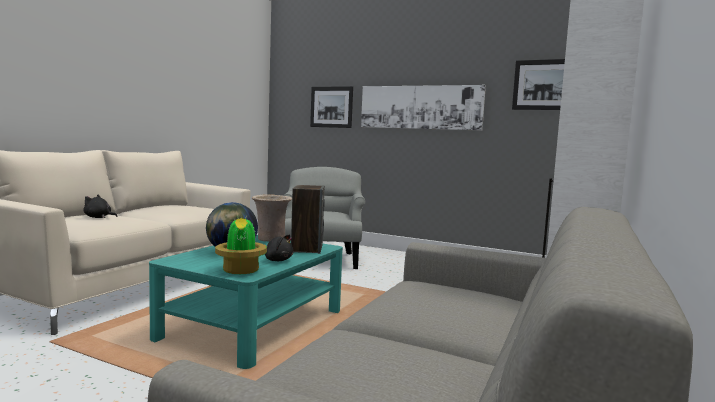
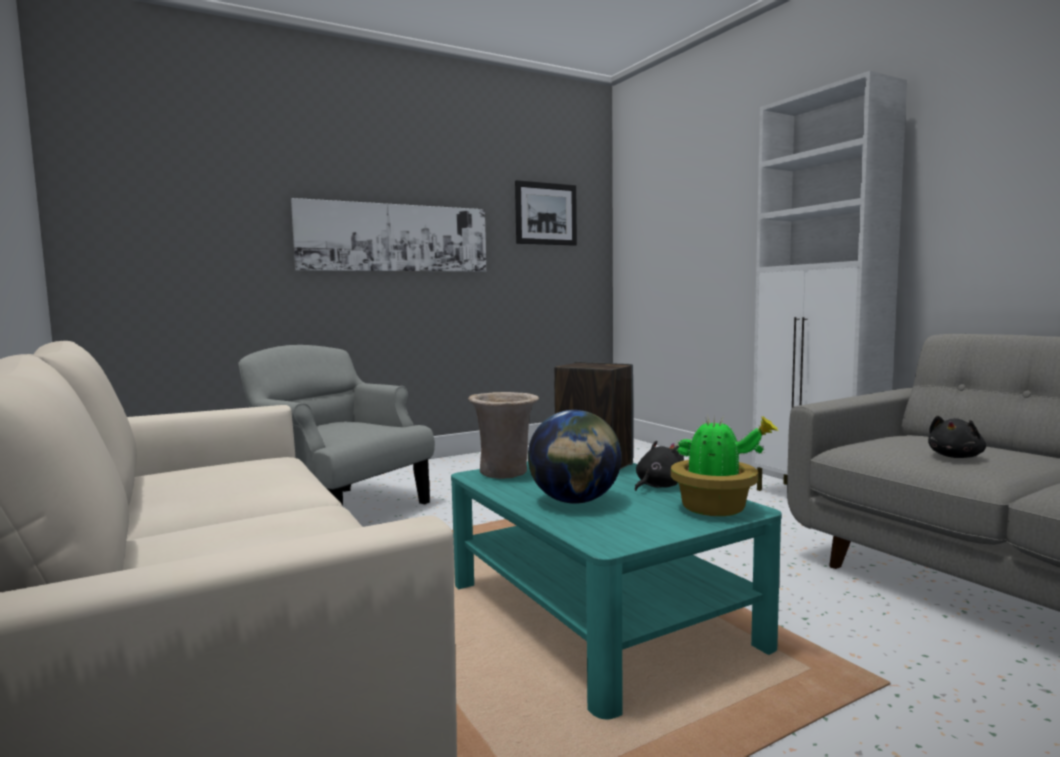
camera: 55 degrees left, 0 degrees up
(99, 217) = (225, 543): black plush toy -> black plush toy (956, 457)
(331, 107) = (223, 233): picture -> none

